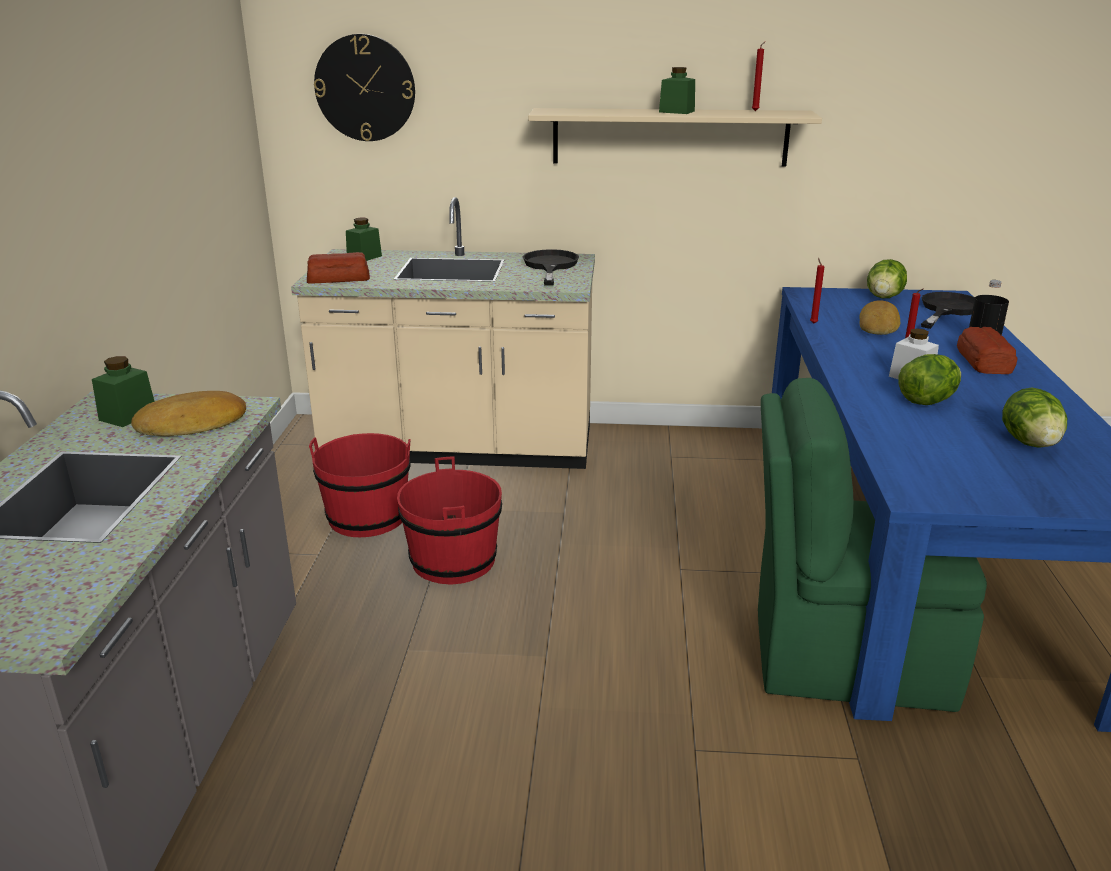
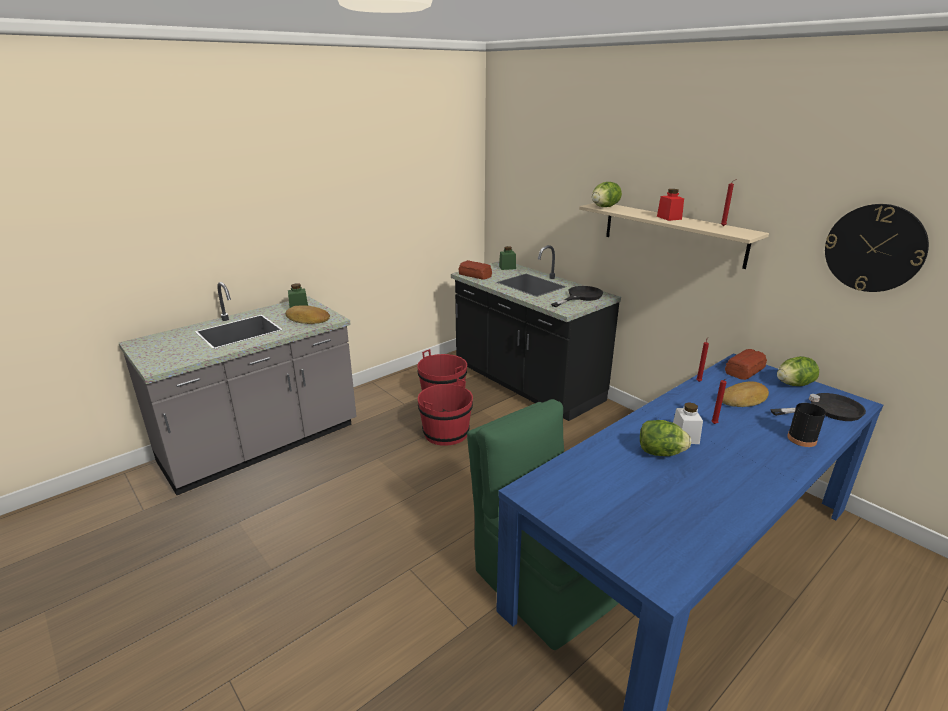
camera: 45 degrees right, 0 degrees up
(365, 88) = (526, 178): wall clock -> wall clock (874, 248)
(460, 447) = (526, 384): beige counter -> black counter
(676, 111) = (669, 218): green jar -> red jar
(984, 361) = (767, 450): bread -> bread (745, 370)
(1030, 443) = (667, 507): lettuce -> lettuce (604, 207)

